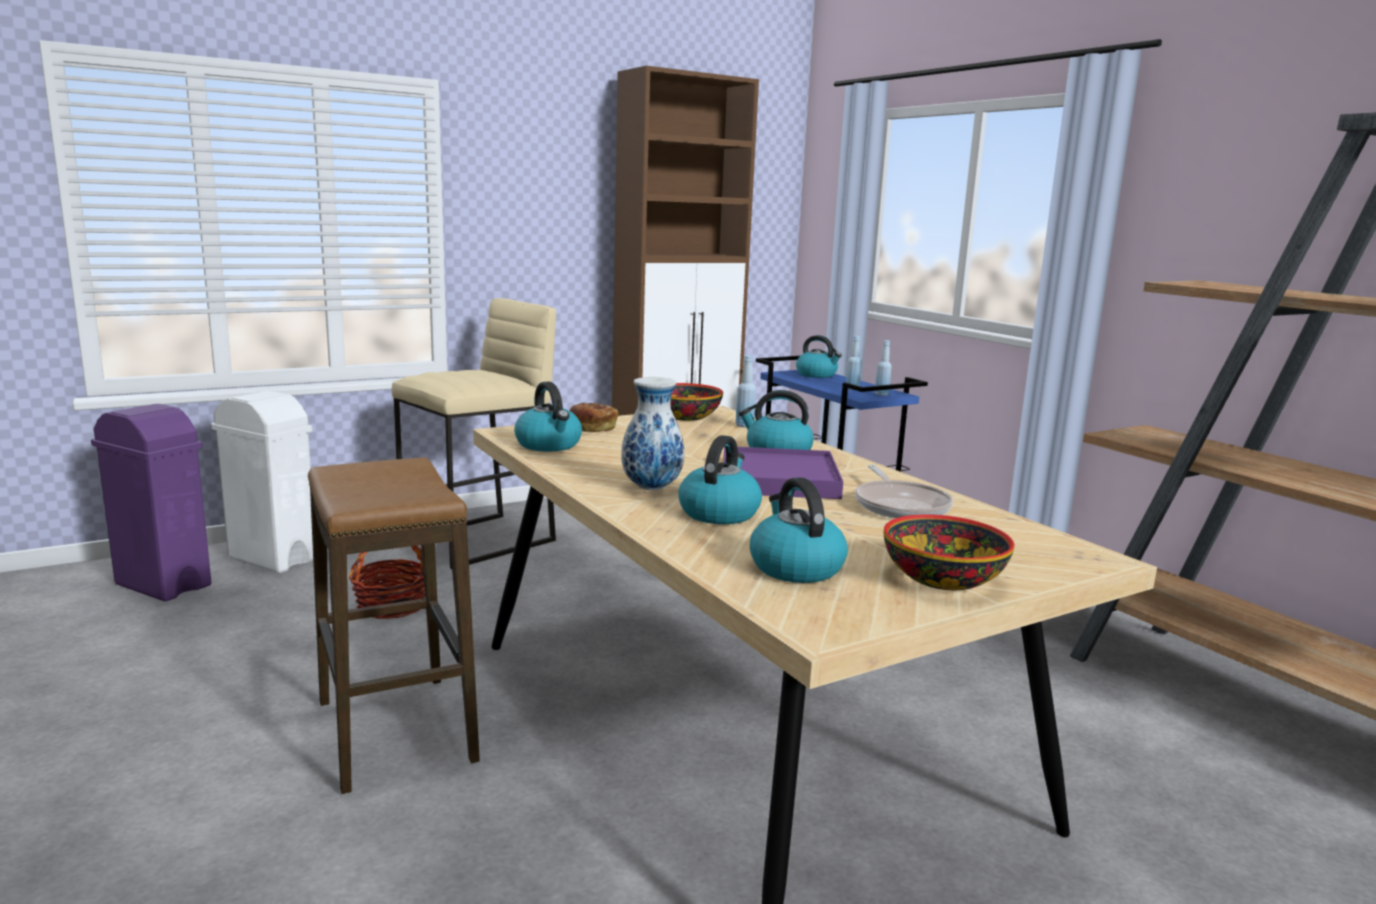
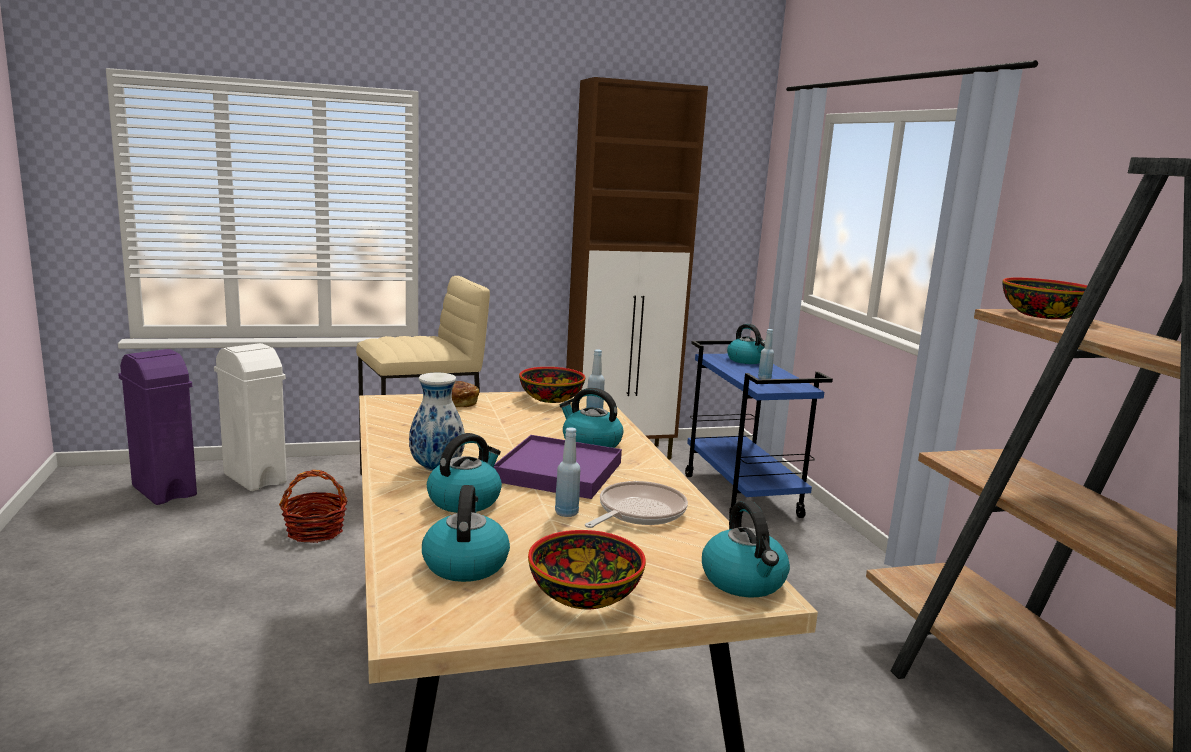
camera: 15 degrees right, 0 degrees up
(395, 731) = (245, 642): stool -> none
(549, 445) = (401, 417): kettle -> kettle (744, 581)
(881, 394) = (787, 386): blue bottle -> blue bottle (566, 513)
(900, 506) = (638, 512): frying pan -> frying pan turned 150 degrees counterclockwise
(1209, 283) = (1042, 315): none -> bowl

